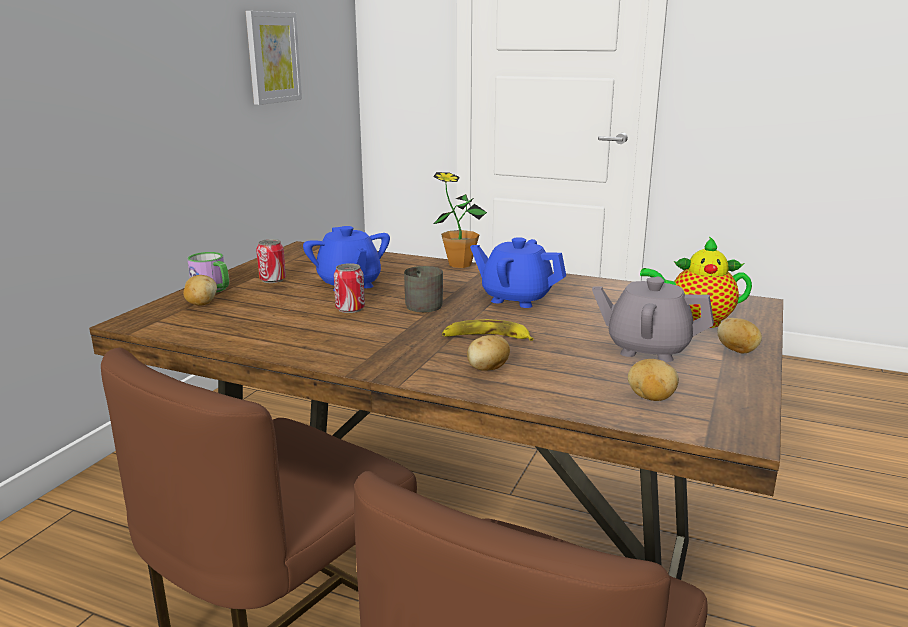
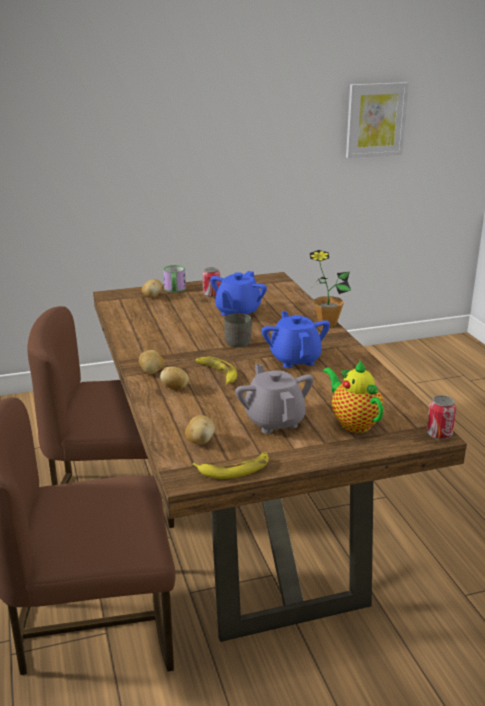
camera: 50 degrees right, 5 degrees up
(350, 308) = (202, 327): can -> can (439, 434)
(737, 351) = (318, 449): potato -> potato (152, 372)
(742, 401) = (234, 469): none -> banana

